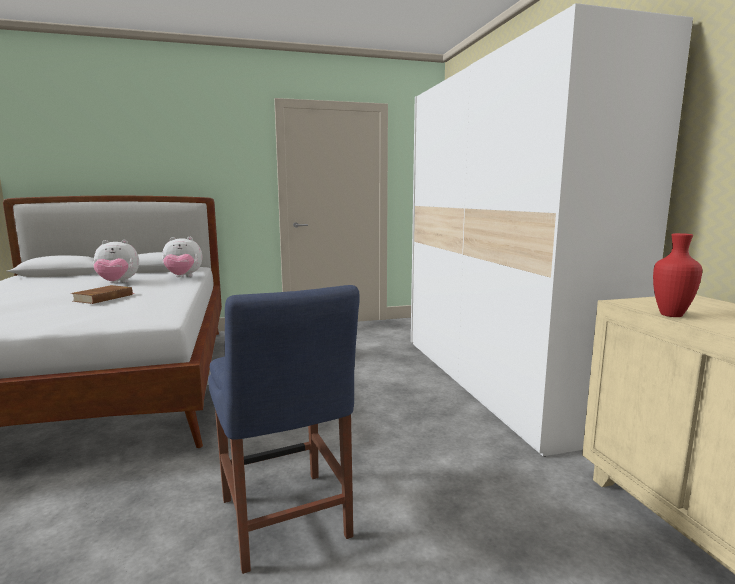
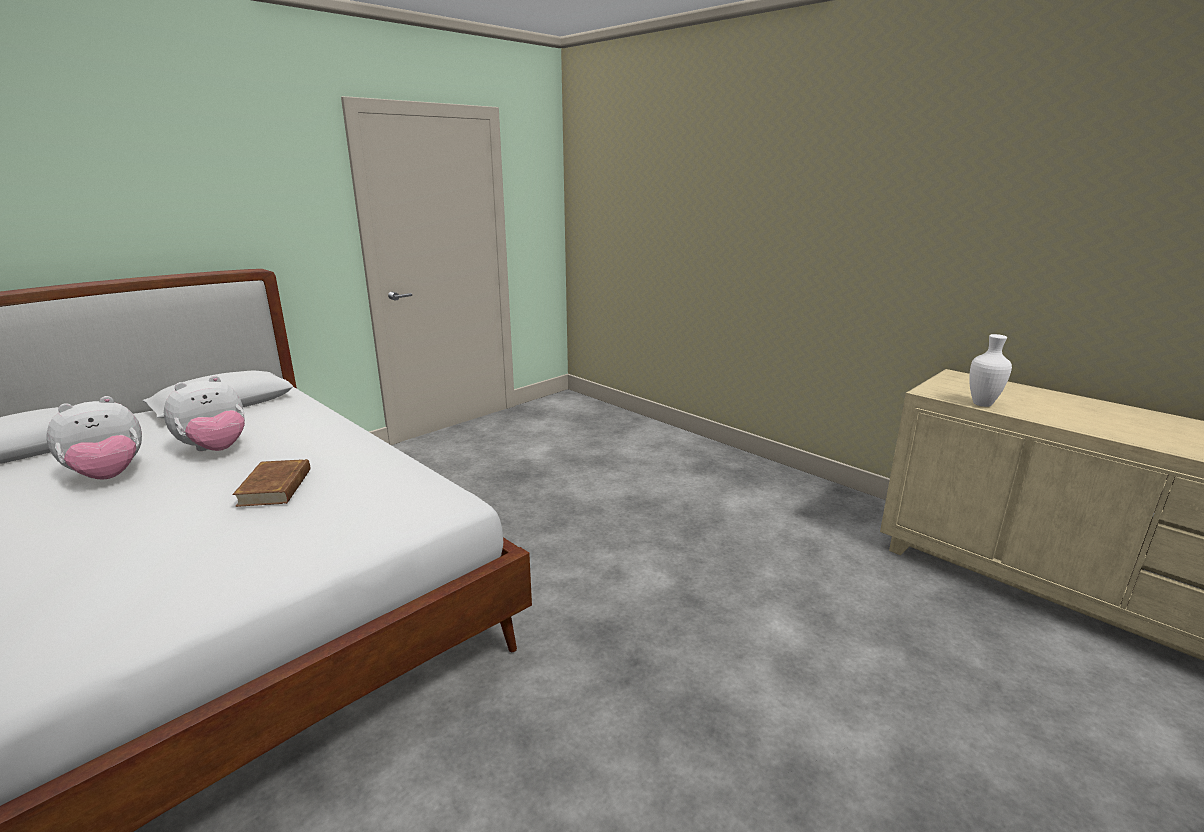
camera: 30 degrees left, 10 degrees up
(183, 277) = (303, 415): plush toy -> plush toy (108, 476)
(285, 522) = (710, 692): blue chair -> none
(497, 381) = (720, 467): white wardrobe -> none
(670, 315) = (981, 404): red vase -> white vase

